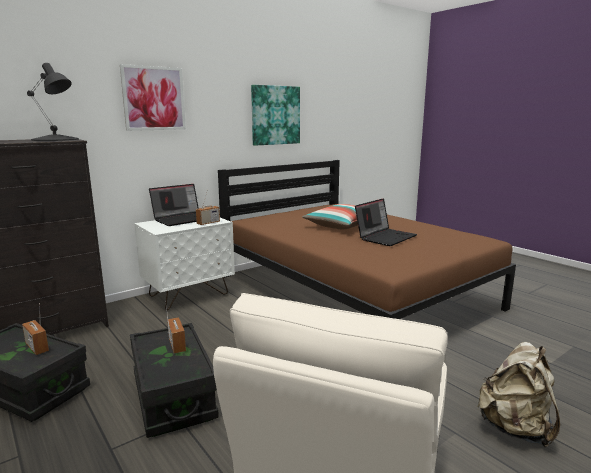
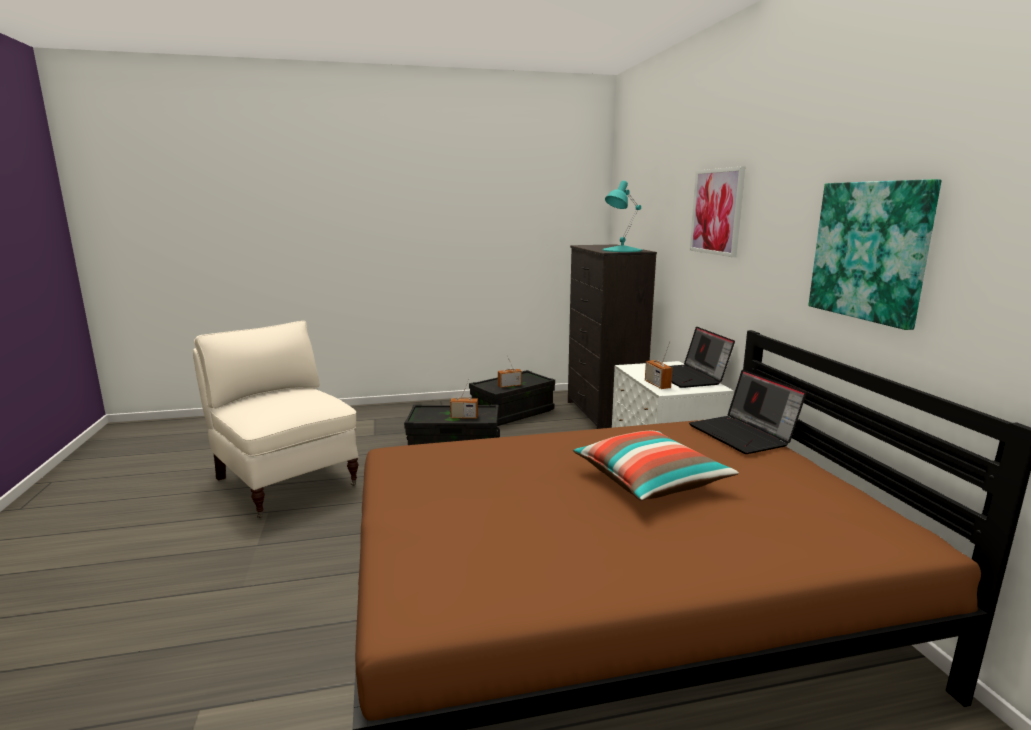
camera: 115 degrees right, 0 degrees up
(55, 139) = (621, 250): black table lamp -> turquoise table lamp
(385, 237) = (542, 499): laptop -> laptop (743, 435)
(515, 428) = (208, 580): beige backpack -> none

